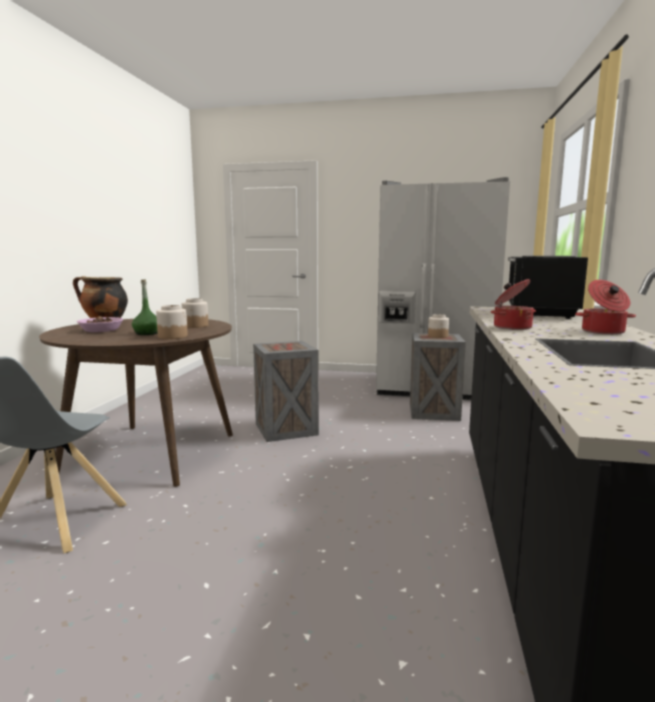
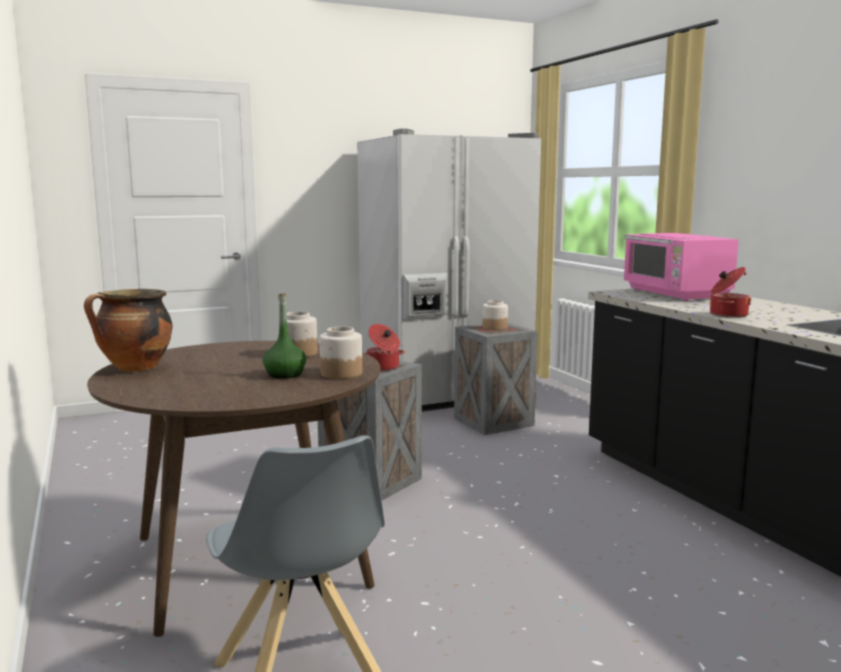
camera: 35 degrees left, 0 degrees up
(101, 330) = (189, 380): bowl -> none
(539, 313) = (675, 294): black microwave -> pink microwave
(603, 332) = (795, 311): cooking pot -> cooking pot (383, 367)

